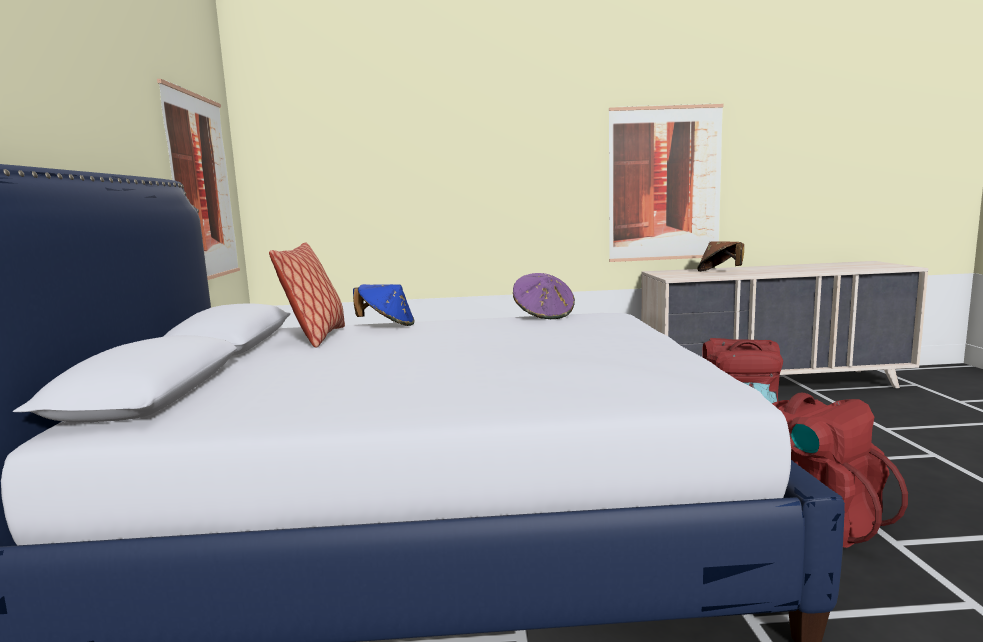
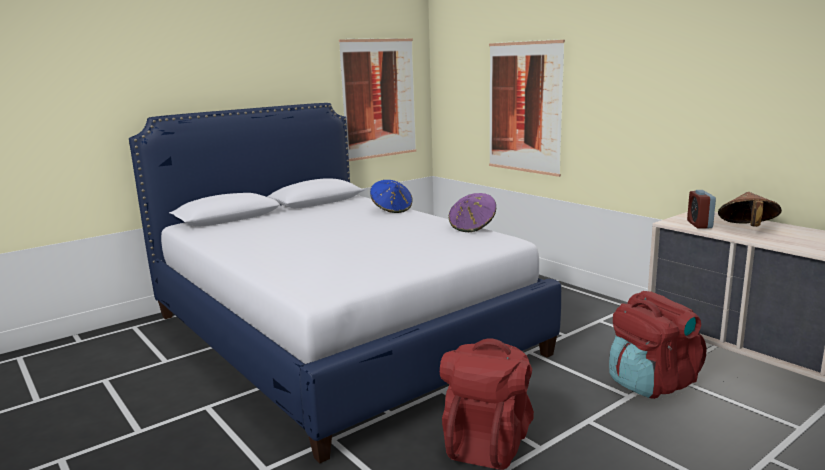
camera: 55 degrees right, 5 degrees up
(316, 337) = (346, 208): pillow -> none
(664, 184) = (732, 117): picture -> picture (524, 107)
(691, 275) = (699, 224): none -> alarm clock

